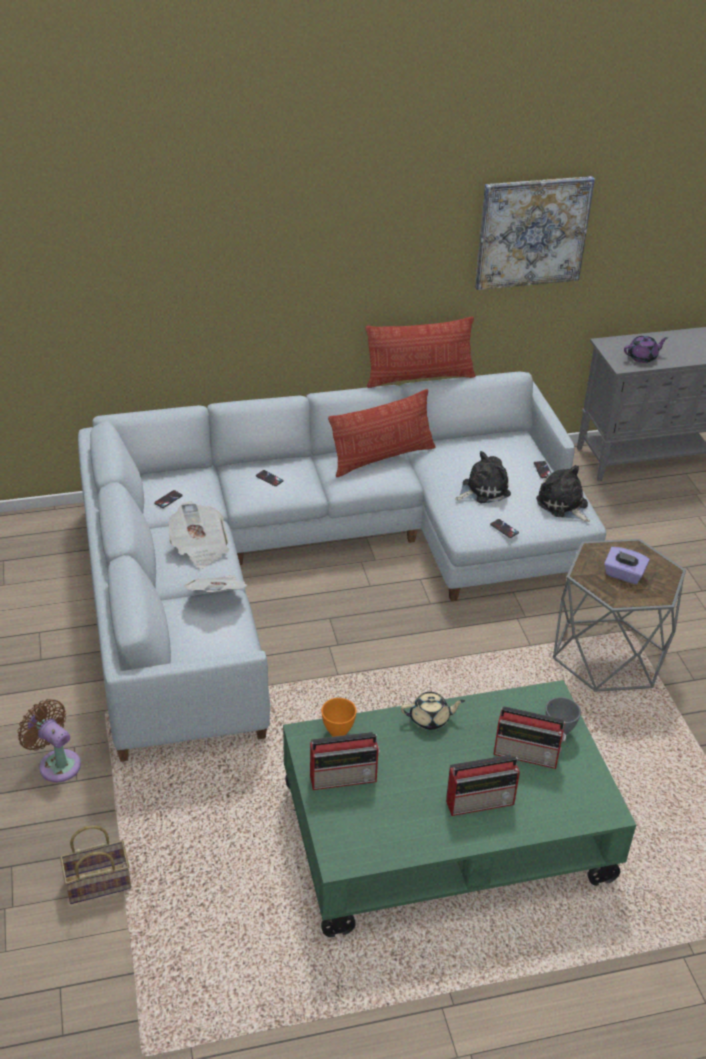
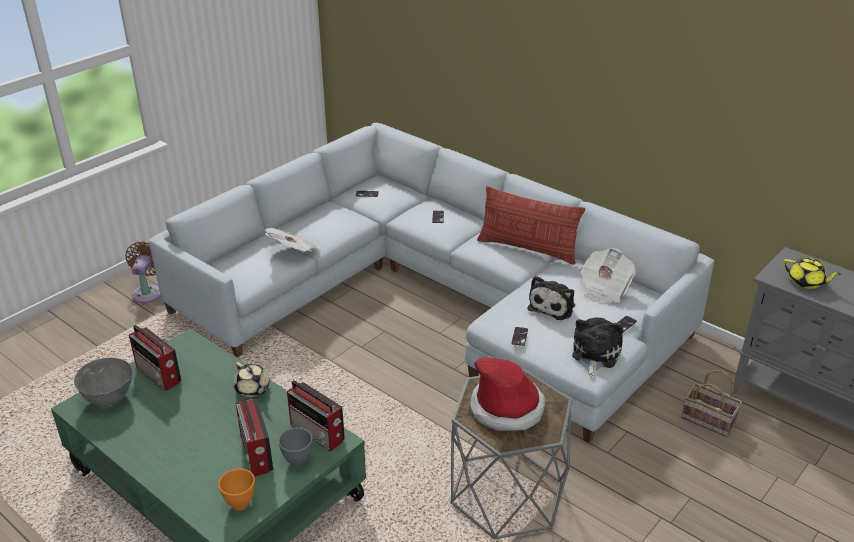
camera: 55 degrees right, 5 degrees down
(99, 882) = (64, 352): basket -> basket (709, 420)
(199, 548) = (332, 224): newspaper -> newspaper (603, 289)
(337, 732) = (202, 353): orange bowl -> orange bowl (240, 503)
(349, 829) = (109, 398): none -> grey bowl
(419, 378) = (602, 203): pillow -> none
(481, 801) = (183, 450): radio -> radio (318, 433)
(482, 489) = (553, 306): plush toy -> plush toy turned 90 degrees clockwise
(532, 232) = (735, 102): picture -> none
(623, 575) = (507, 408): purple tissue box -> hat
(642, 357) = (806, 282): purple teapot -> yellow teapot

